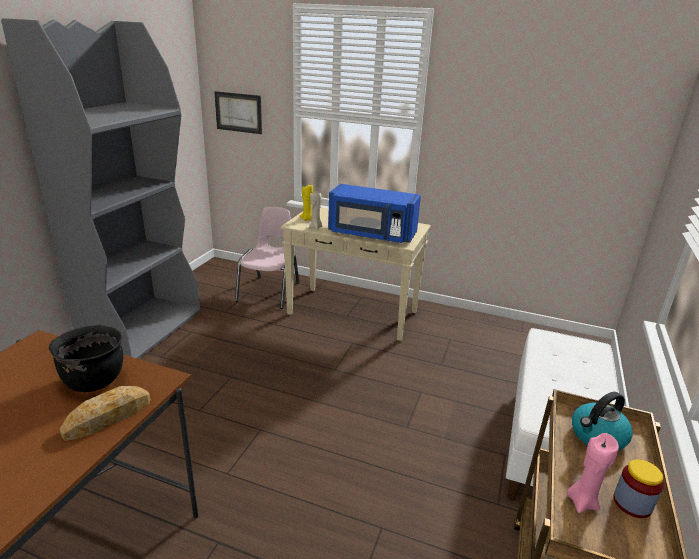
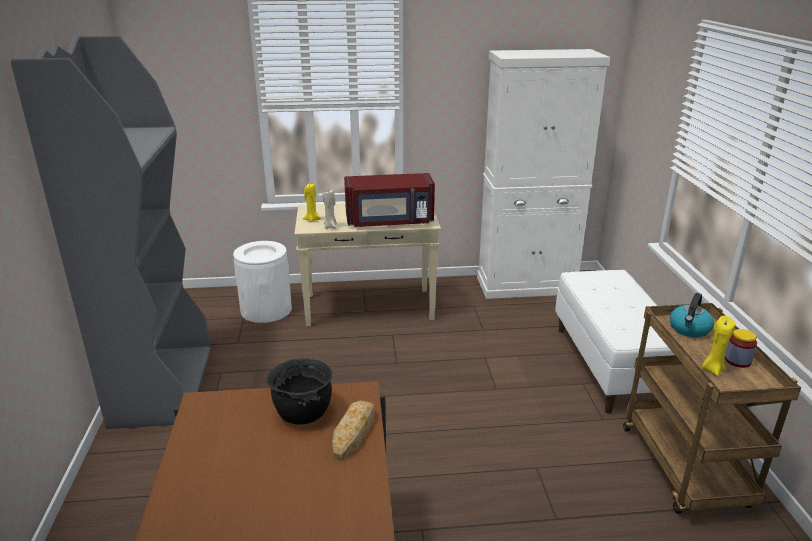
camera: 25 degrees left, 0 degrees up
(238, 112) = (186, 116): picture -> none
(269, 292) = (266, 309): pink chair -> white trash can
(371, 234) = (389, 221): blue microwave -> red microwave
(520, 334) = (526, 285): none -> white cabinet
(582, 501) = (712, 369): pink candle -> yellow candle

